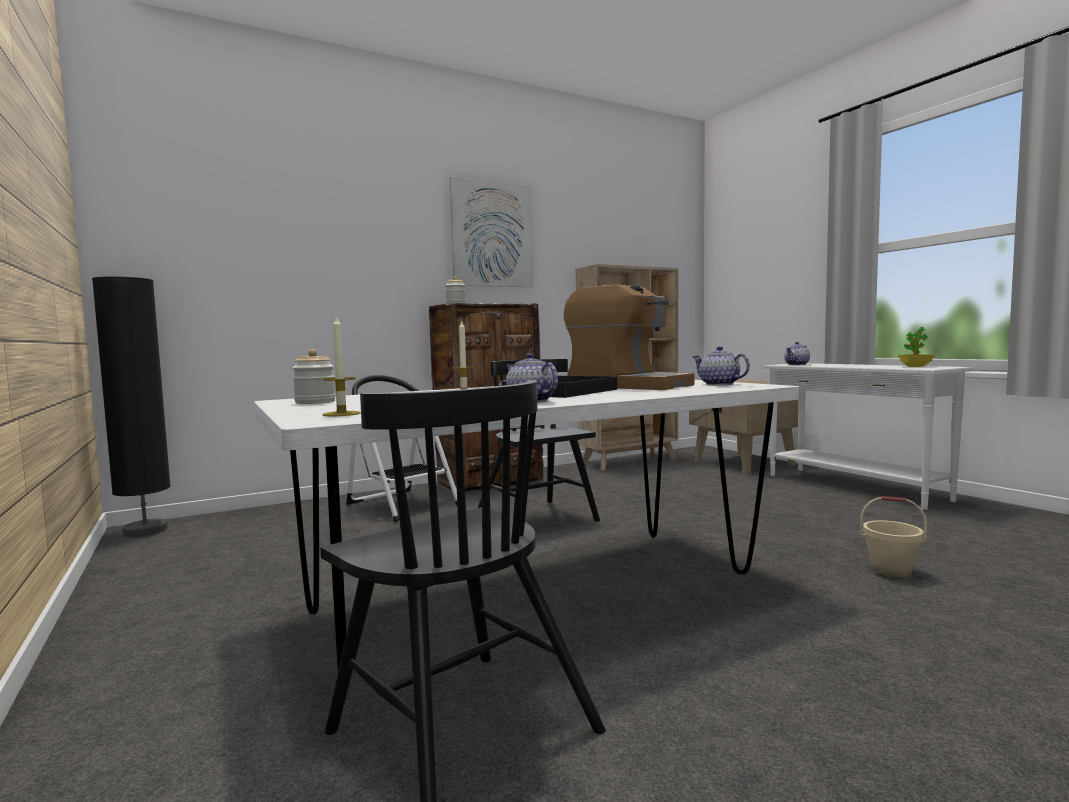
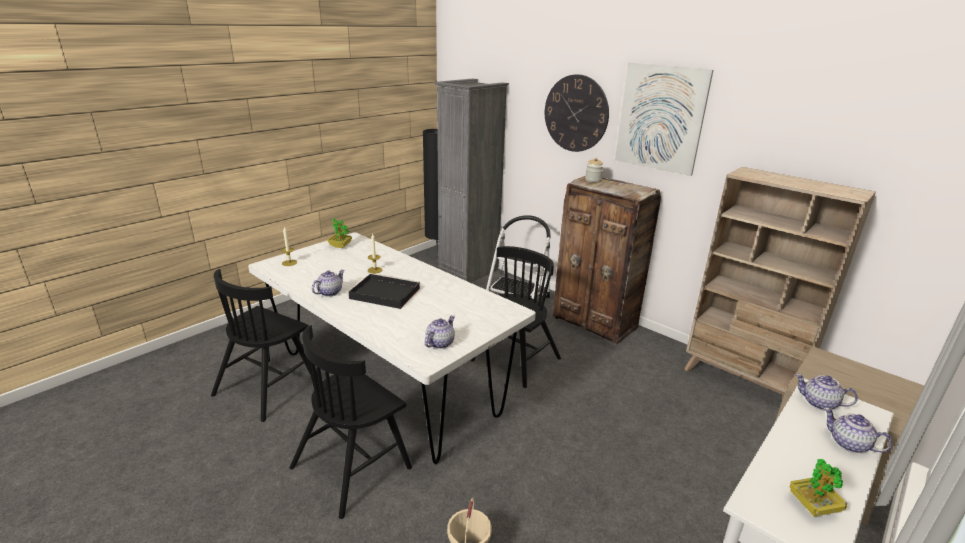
camera: 70 degrees right, 20 degrees up
(259, 518) = (468, 271): none -> grey cabinet
(315, 402) = (340, 246): jar -> potted plant
(391, 236) = (576, 113): none -> wall clock
(626, 386) = (430, 309): coffee machine -> none
(746, 627) = (356, 463): none -> black chair
(842, 364) = (848, 444): none -> teapot

